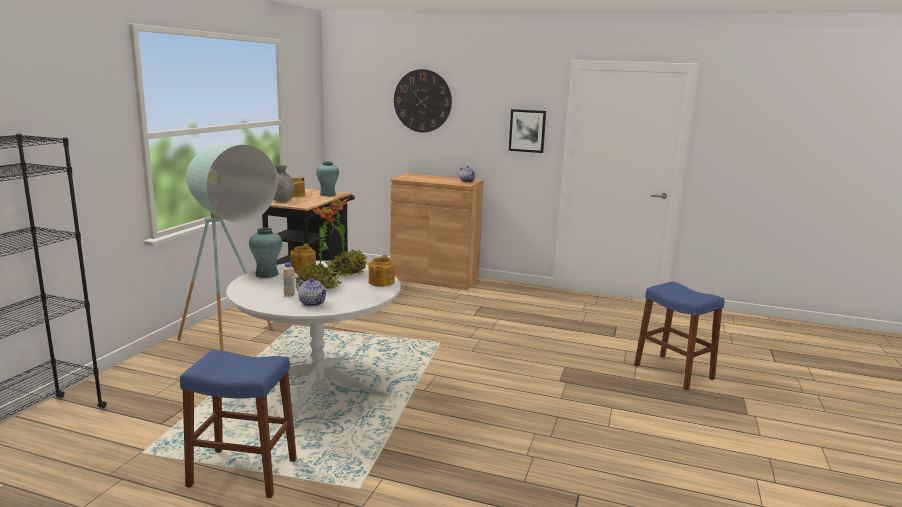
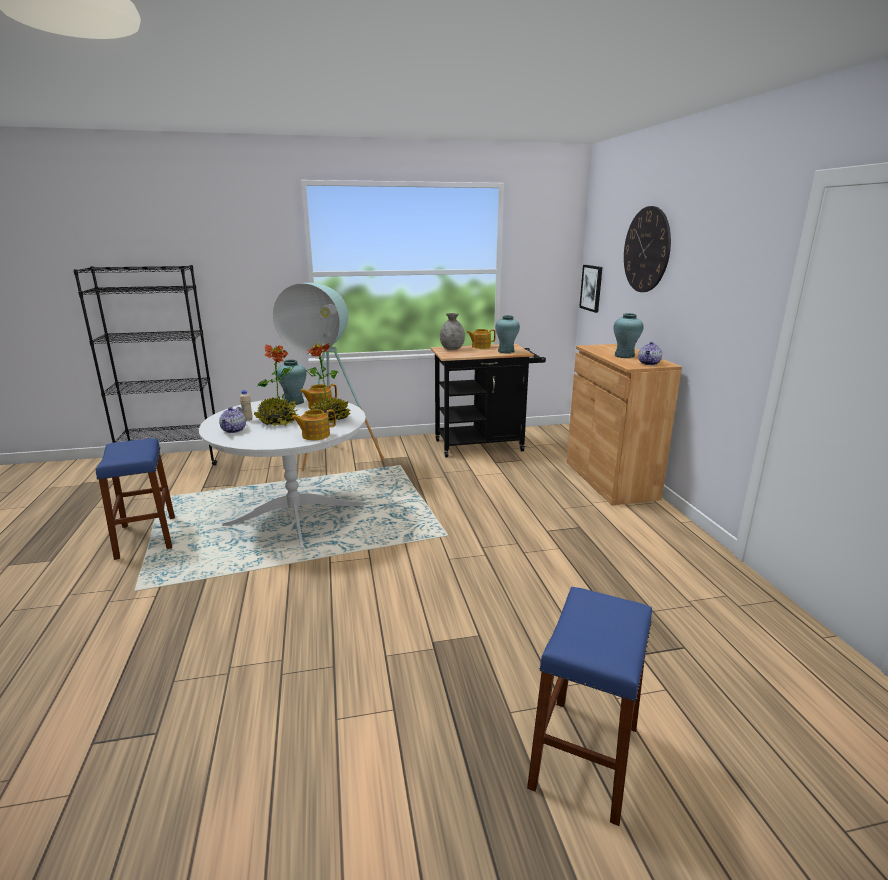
camera: 60 degrees right, 5 degrees up
(440, 180) = (624, 356): none -> turquoise vase
(527, 131) = (739, 298): picture -> picture (591, 288)

